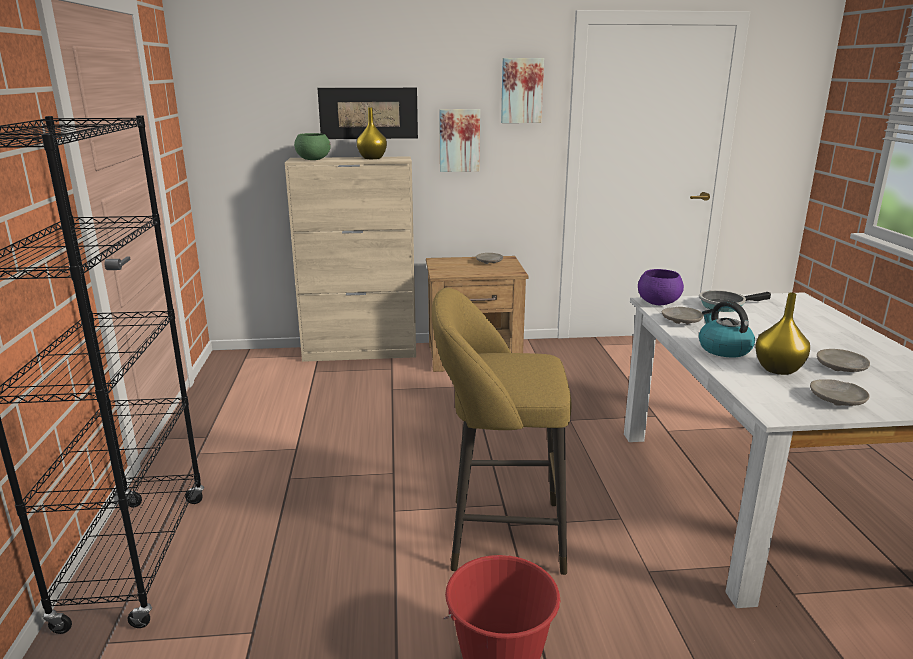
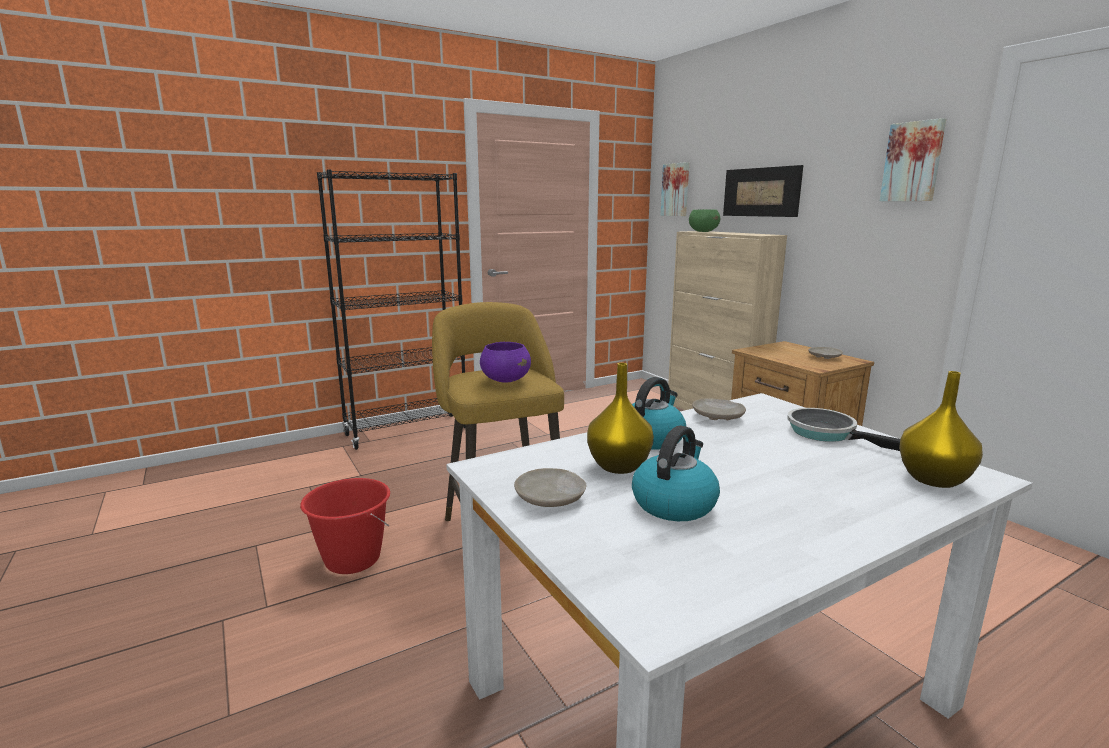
camera: 65 degrees right, 5 degrees down
(371, 158) = (745, 233): yellow vase -> yellow vase (931, 479)
(459, 140) = (836, 220): picture -> picture (676, 190)
(658, 303) = (764, 404): purple bowl -> purple bowl (505, 380)
(841, 368) = (674, 503): beige plate -> kettle

